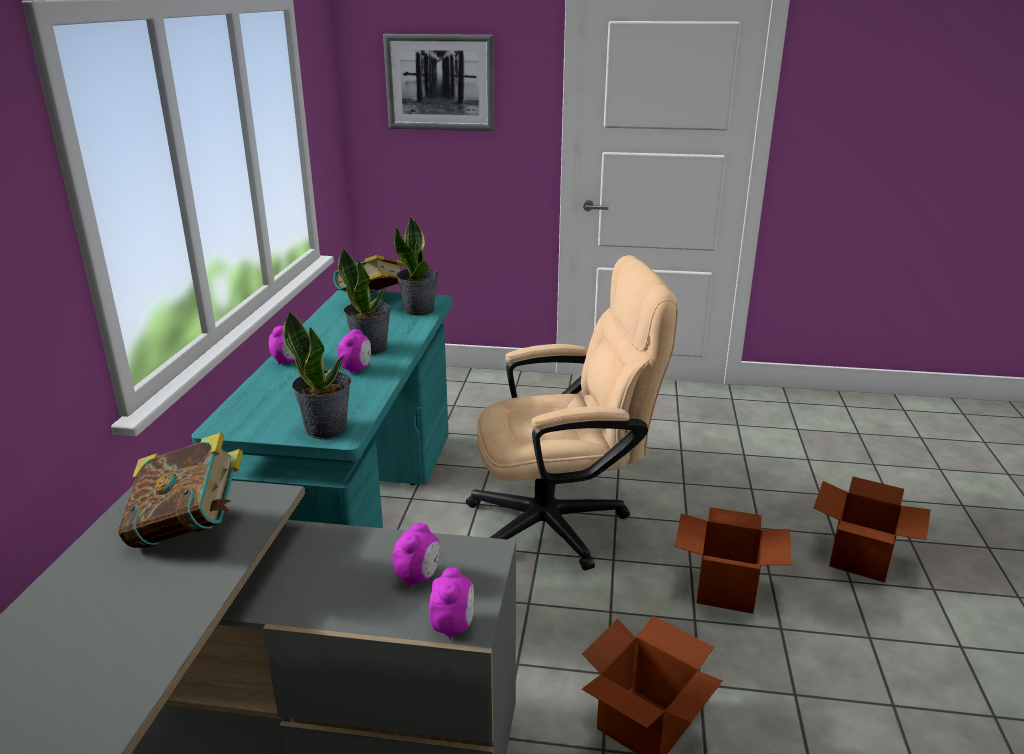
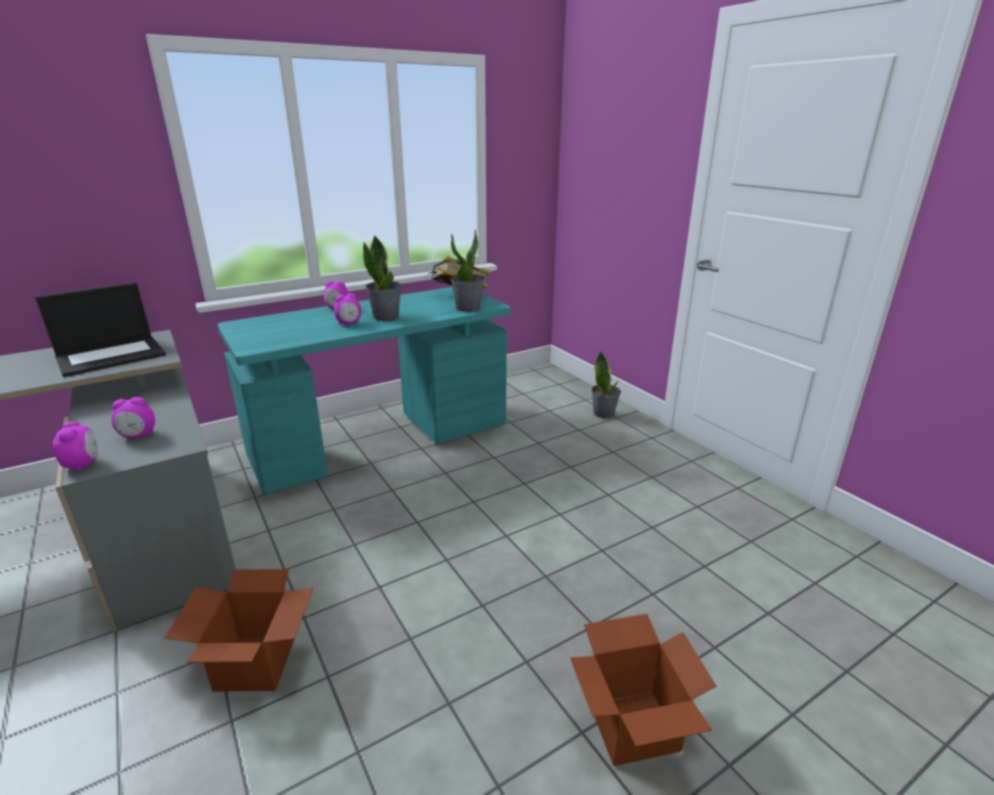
camera: 50 degrees right, 0 degrees up
(190, 529) = (112, 356): book -> laptop
(326, 428) = (257, 342): potted plant -> potted plant (604, 413)
(440, 82) = (615, 134): picture -> none
(453, 626) = (83, 465): alarm clock -> alarm clock turned 75 degrees counterclockwise
(562, 523) = (465, 516): beige office chair -> none
(726, 590) = (471, 641): cardboard box -> none

